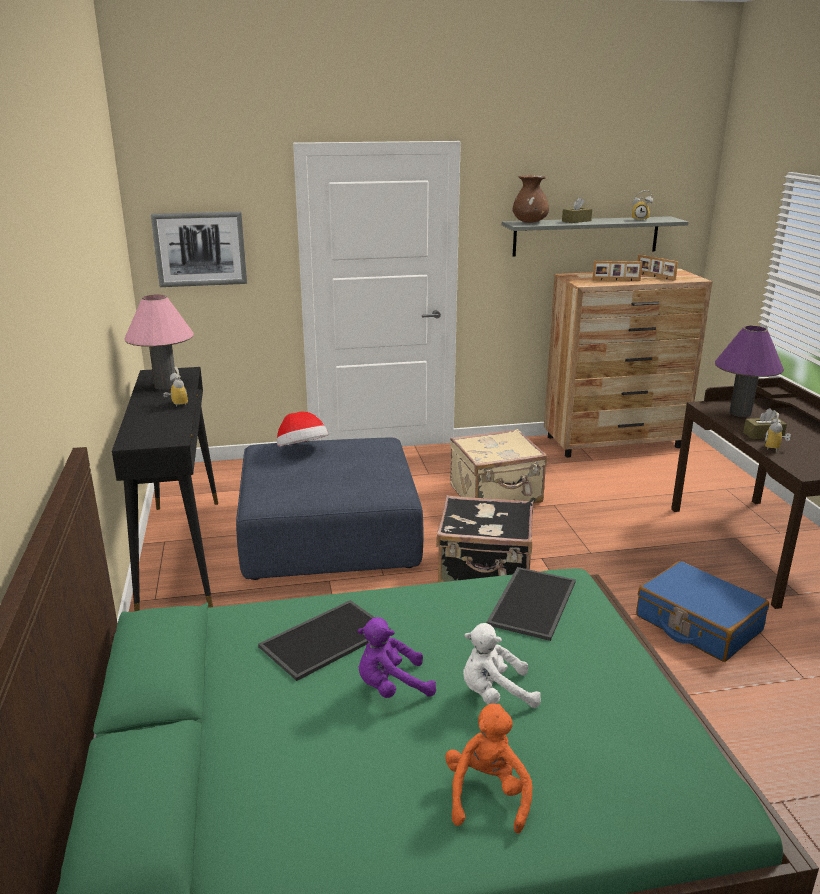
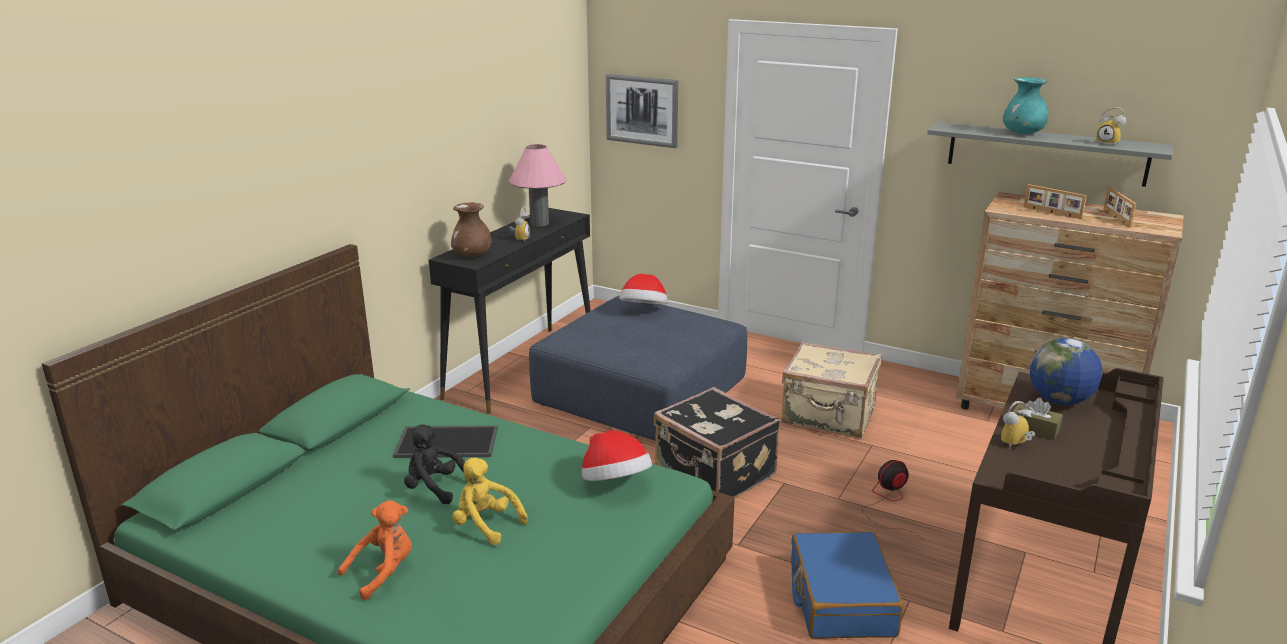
camera: 40 degrees right, 0 degrees up
(391, 687) = (435, 488): purple plush toy -> black plush toy
(495, 694) = (486, 525): white plush toy -> yellow plush toy
(530, 222) = (961, 128): brown vase -> brown vase (472, 255)
(531, 602) = (615, 483): tray -> hat
(576, 221) = (1022, 133): brown tissue box -> turquoise vase
(624, 541) = (889, 503): none -> fan
(740, 413) = (1059, 401): purple table lamp -> globe

